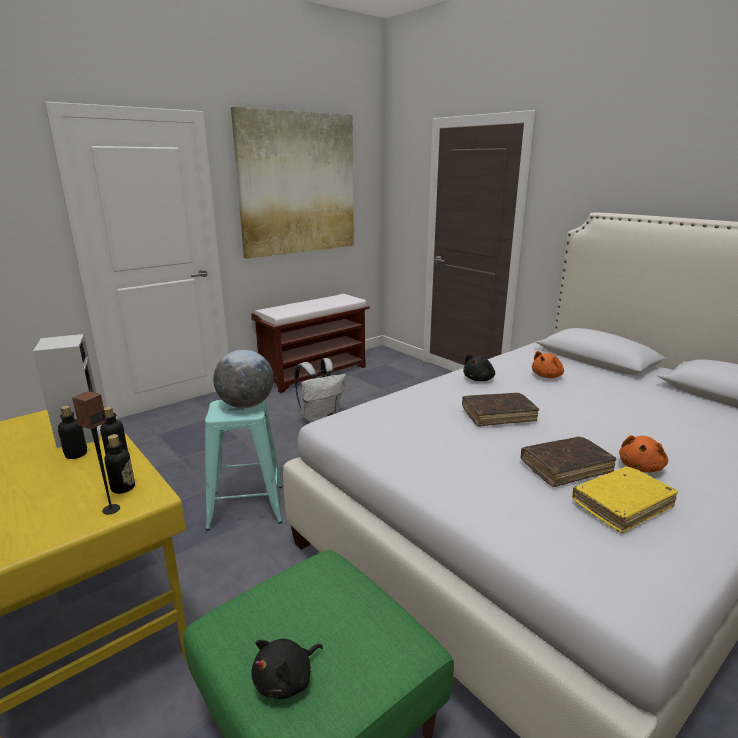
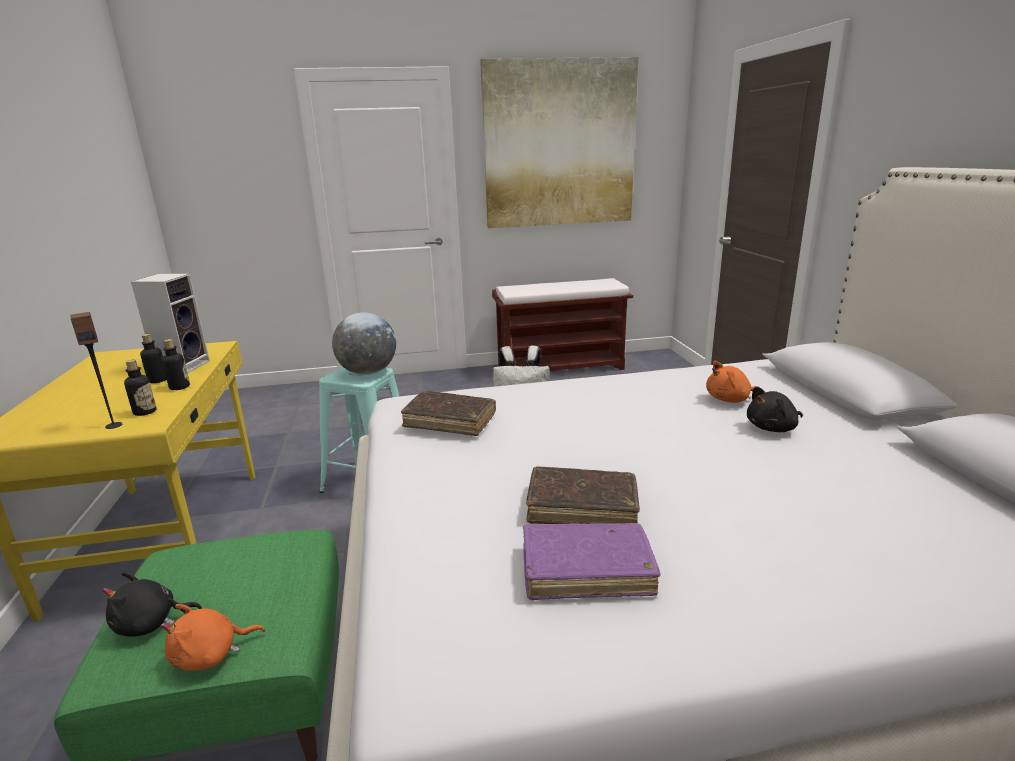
camera: 30 degrees right, 0 degrees up
(479, 379) = (629, 387): black plush toy -> black plush toy (773, 428)
(498, 415) = (585, 430): brown book -> brown book (450, 421)
(622, 505) = (586, 570): yellow book -> purple book
(640, 467) = (689, 536): orange plush toy -> orange plush toy (211, 655)

